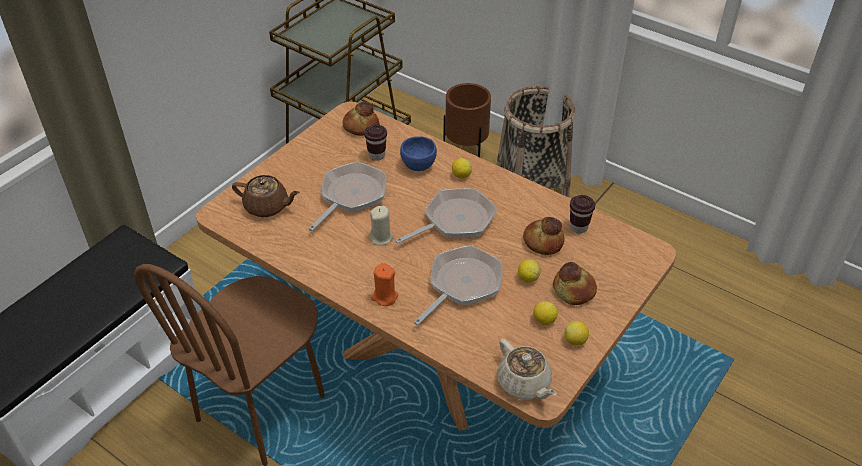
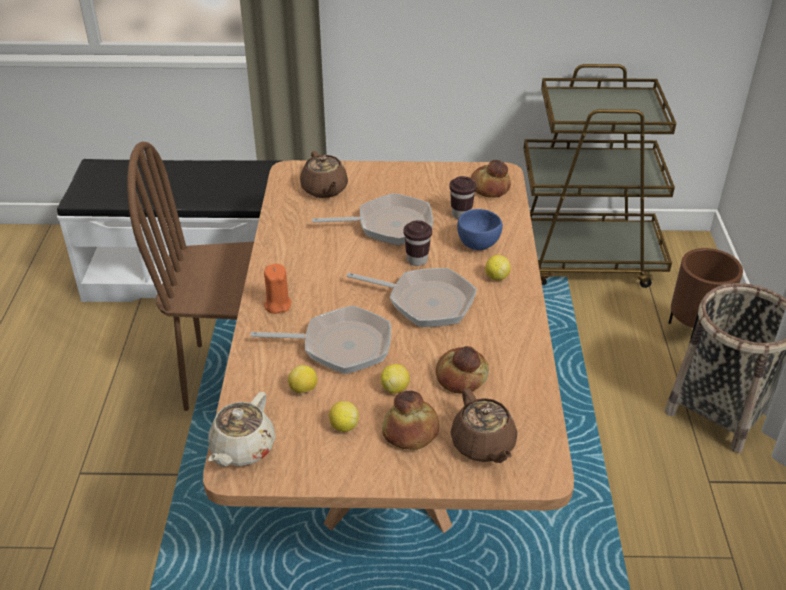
camera: 55 degrees right, 5 degrees down
(381, 237) = (353, 268): beige candle -> none
(575, 341) = (335, 463): lemon -> lemon (303, 390)
(578, 227) = (514, 394): brown cup -> brown cup (417, 260)
(611, 264) = (483, 445): none -> brown teapot

